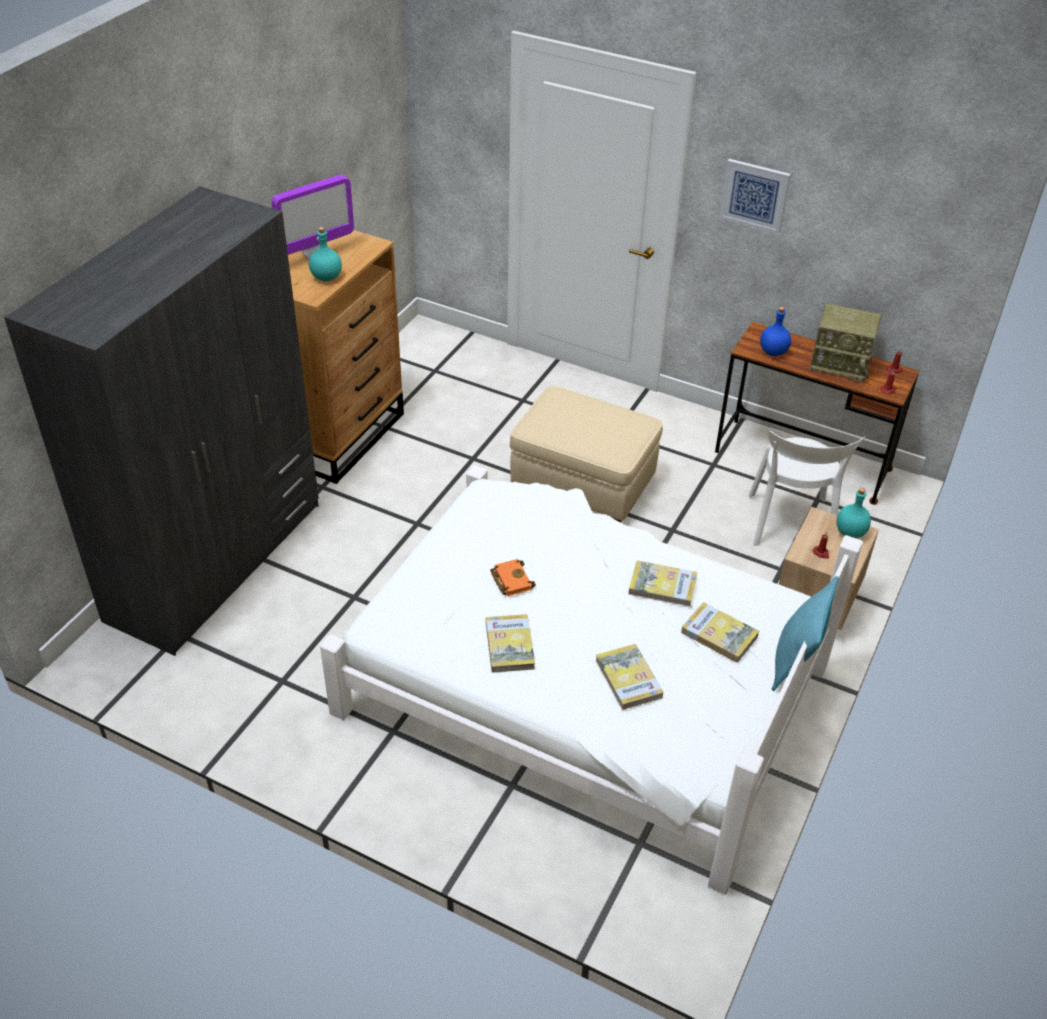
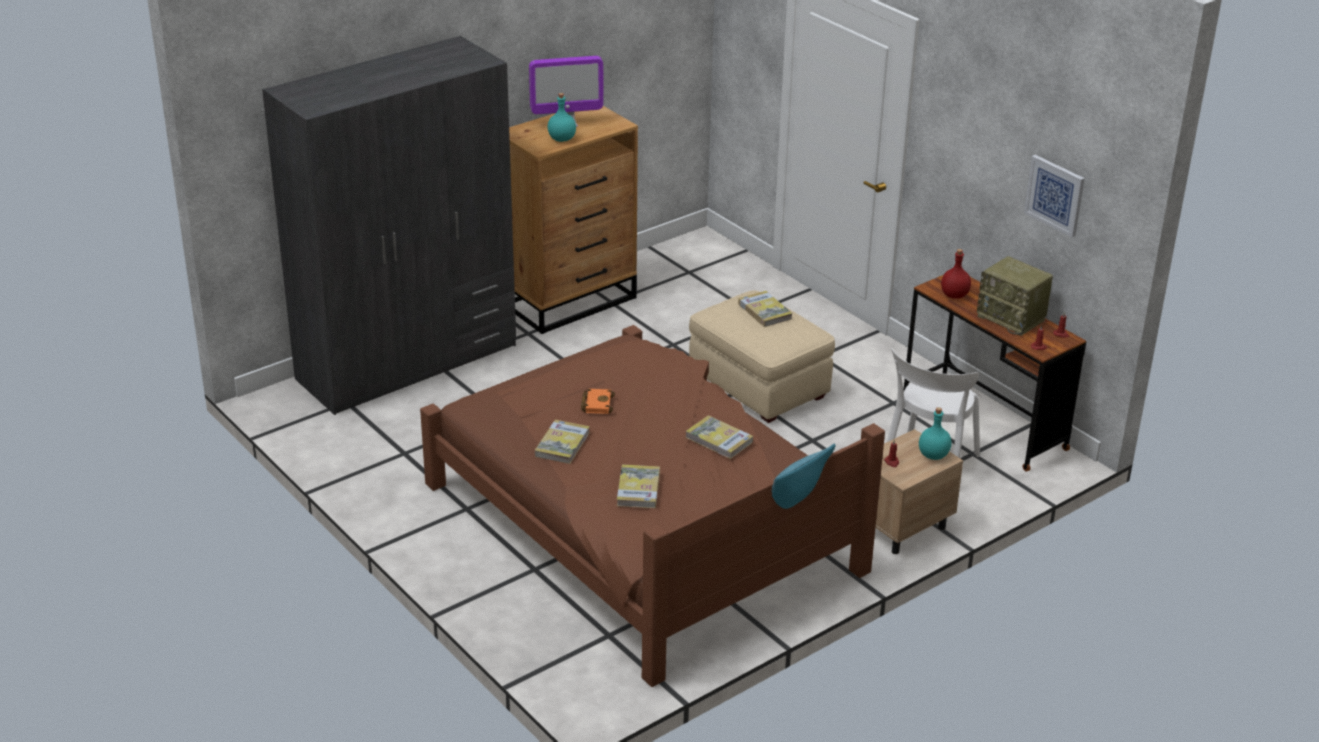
camera: 25 degrees right, 10 degrees down
(581, 687) = (641, 524): white bed -> brown bed
(719, 634) = (739, 483): book -> book (764, 311)
(754, 195) = (960, 141): picture -> picture (1055, 195)
(772, 352) = (954, 295): blue bottle -> red bottle

